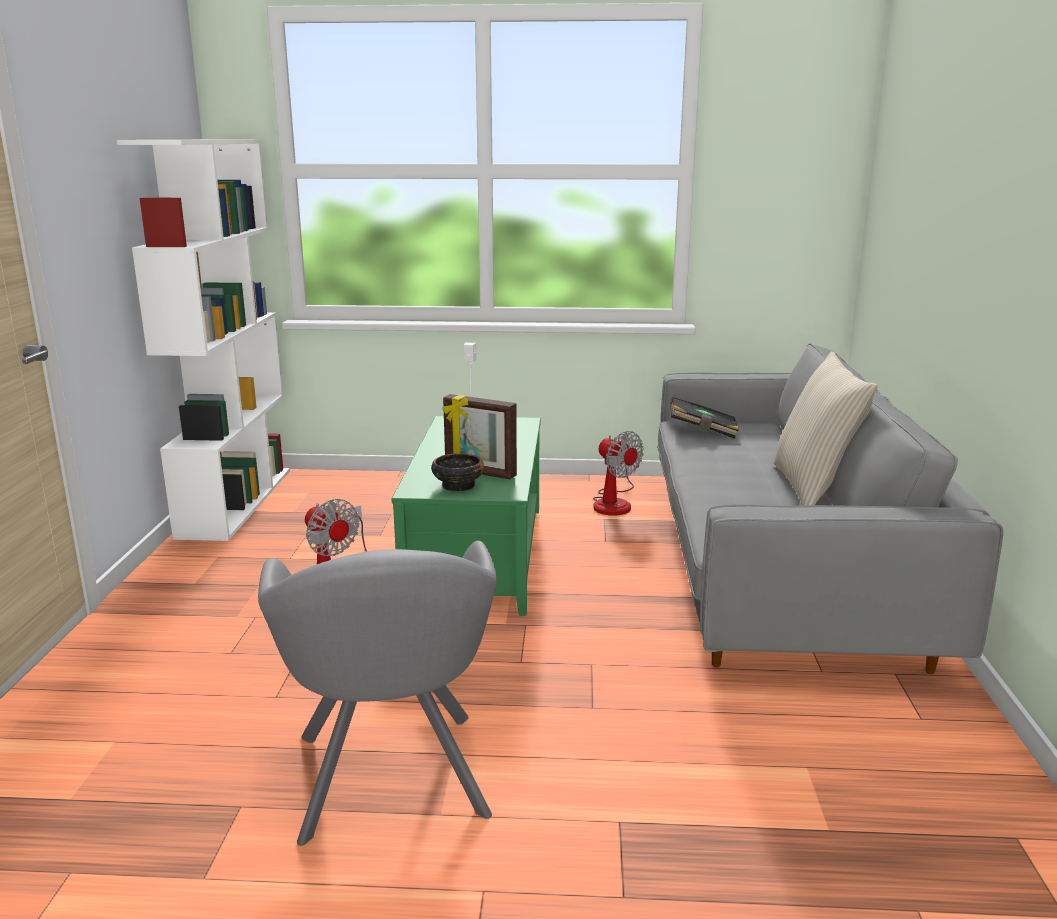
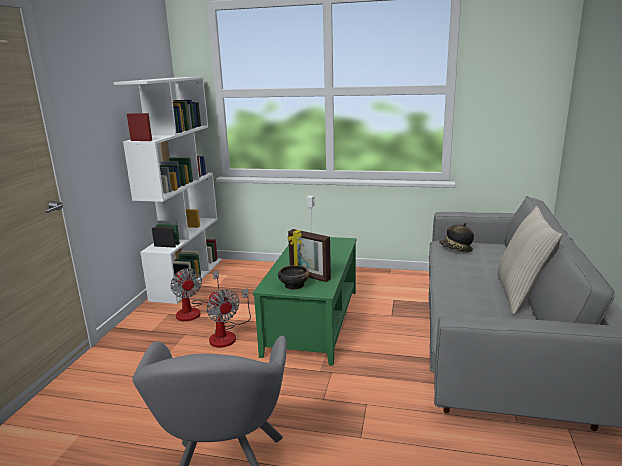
camera: 10 degrees right, 0 degrees up
(614, 502) = (402, 288): fan -> fan (194, 311)
(702, 431) = (455, 249): black book -> hat

